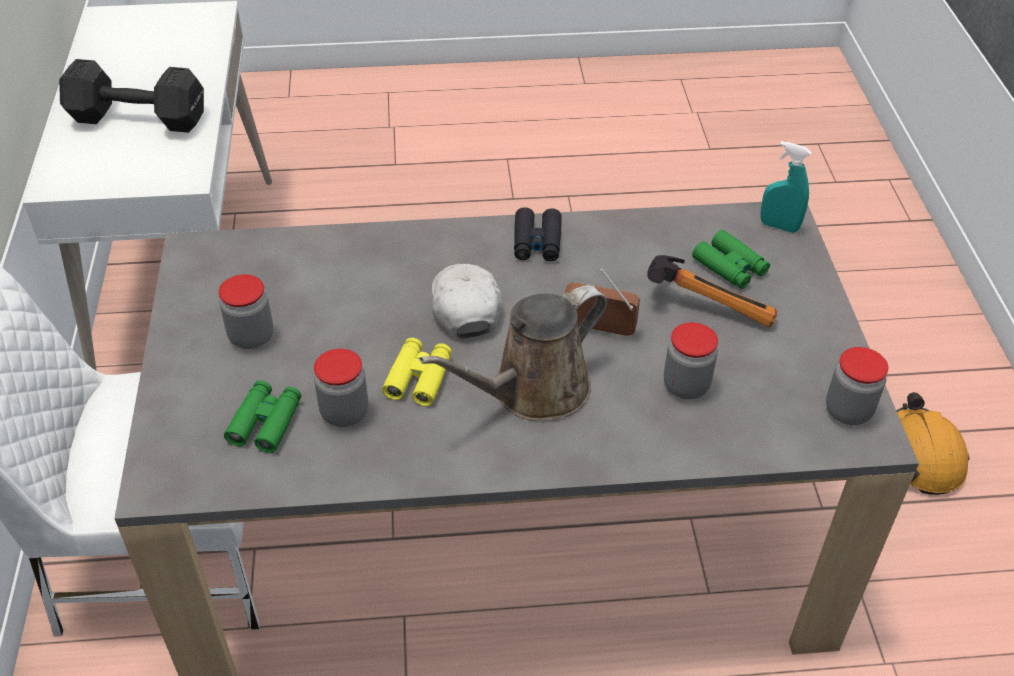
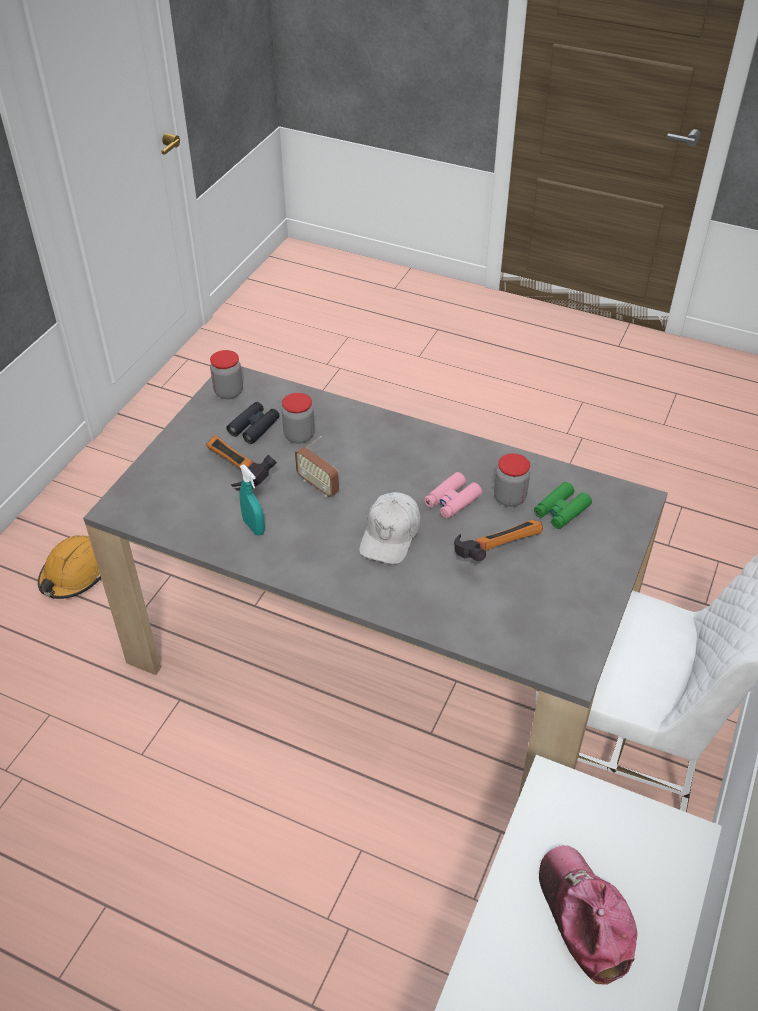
camera: 150 degrees left, 0 degrees up
(136, 117) = (584, 917): black dumbbell -> cap
(251, 337) = (550, 572): jar -> none
(333, 340) = (494, 547): none -> hammer
(419, 377) = (452, 501): yellow binoculars -> pink binoculars
(533, 391) = (389, 466): brown watering can -> none
(537, 242) = (302, 563): black binoculars -> black binoculars (254, 427)
(730, 267) = (194, 491): green binoculars -> none
(779, 226) = (128, 505): turquoise spray bottle -> turquoise spray bottle (254, 527)

